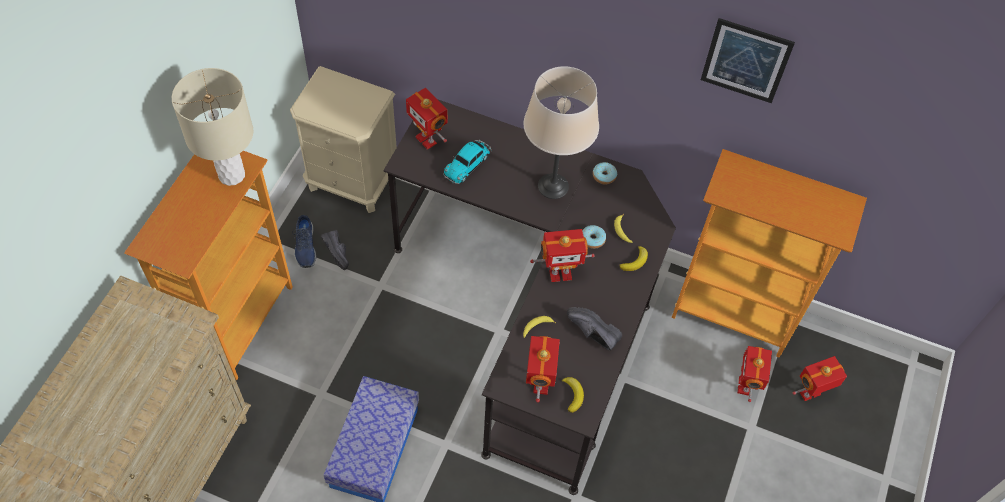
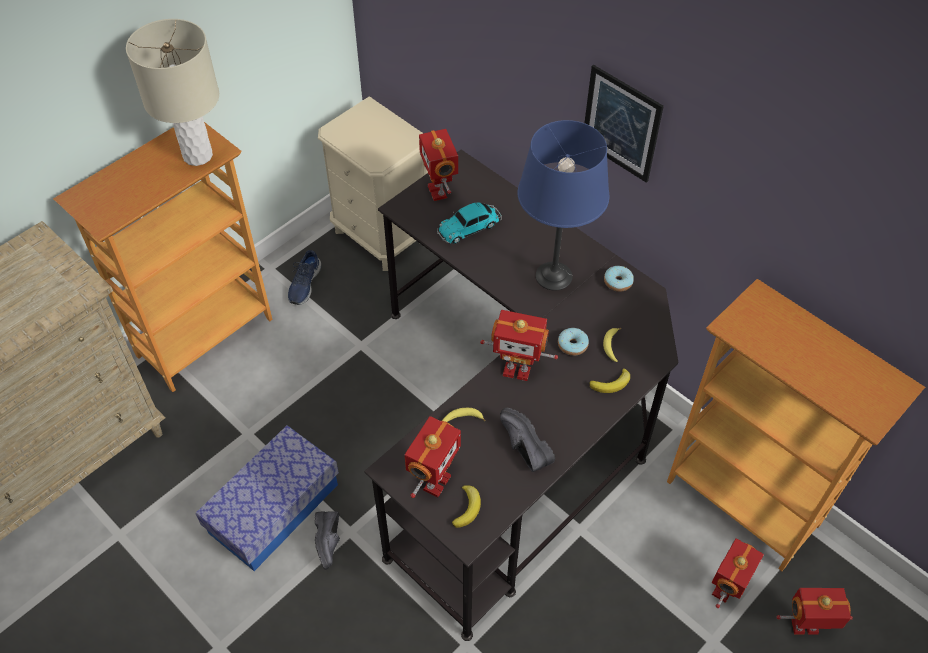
camera: 25 degrees right, 5 degrees down
(339, 252) = (335, 300): black shoe -> black shoe (330, 542)
(553, 186) = (554, 276): beige table lamp -> blue table lamp
(746, 61) = (794, 158): picture -> picture (621, 124)

